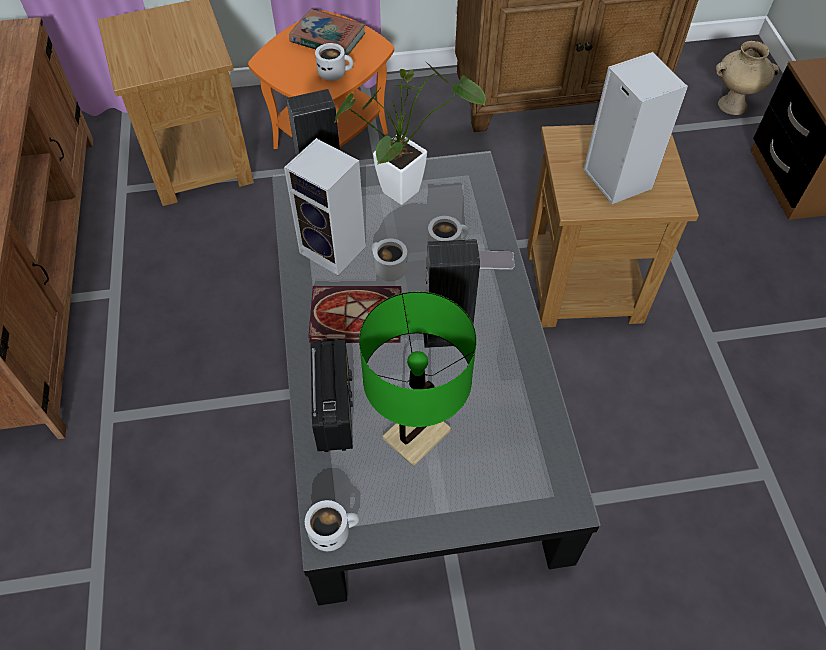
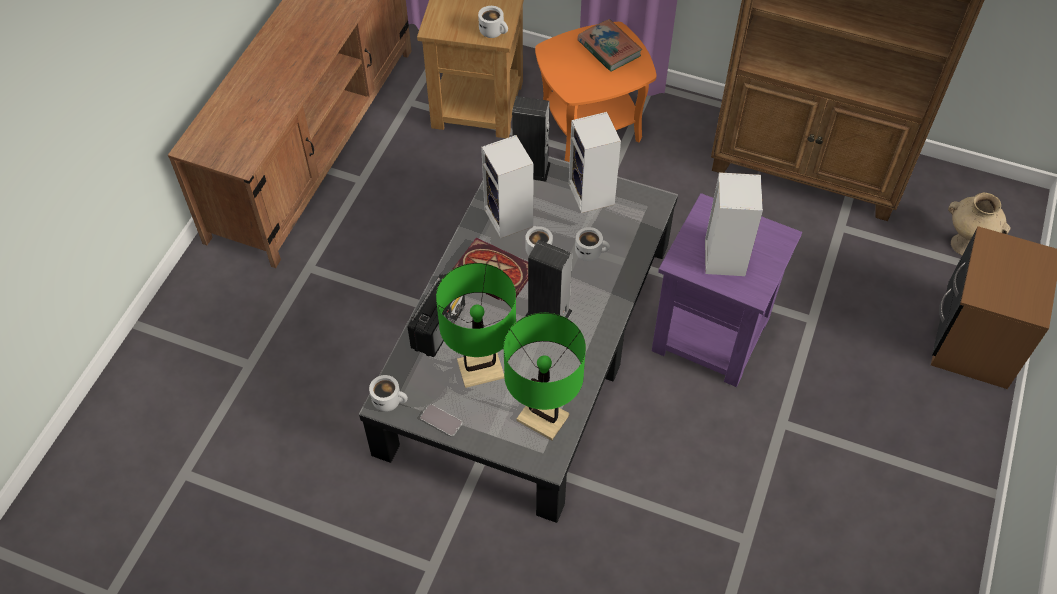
camera: 30 degrees right, 0 degrees up
(334, 73) = (594, 81): white mug -> white mug (494, 31)
(407, 187) = (593, 195): potted plant -> speaker
(491, 261) = (615, 278): phone -> phone (441, 420)
(526, 455) = (542, 418): none -> green table lamp
(582, 284) = (709, 334): brown side table -> purple side table

